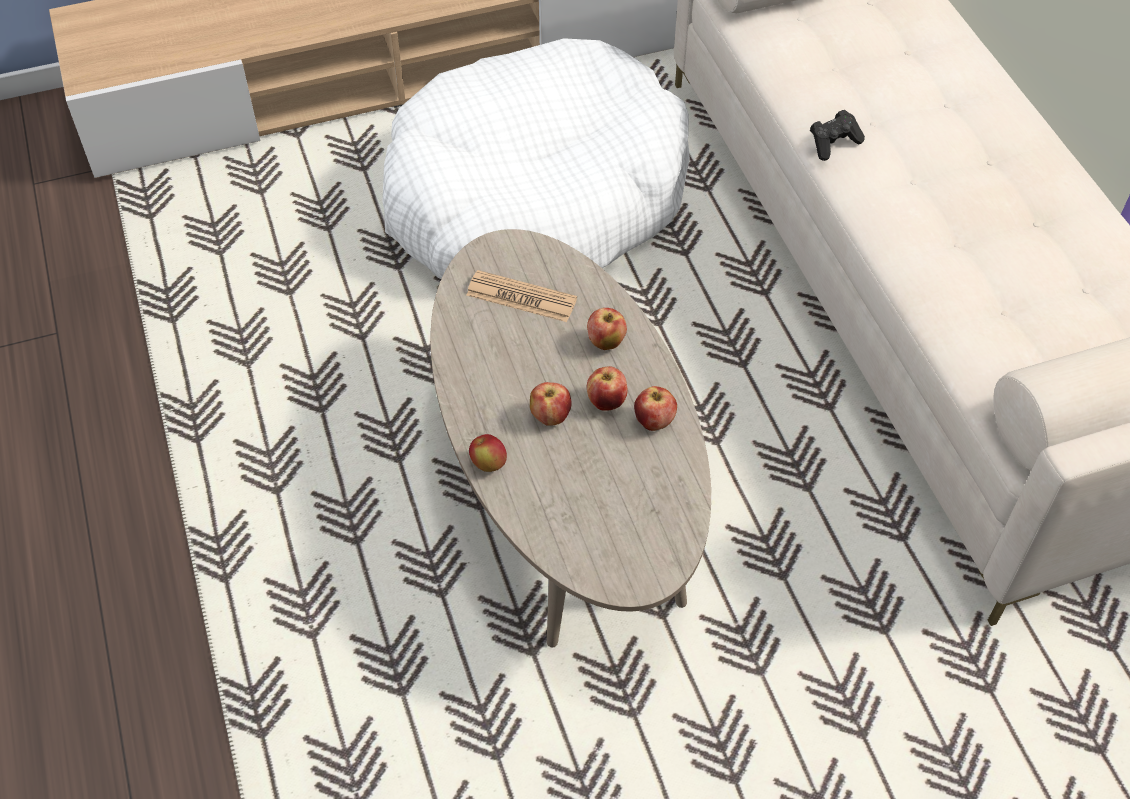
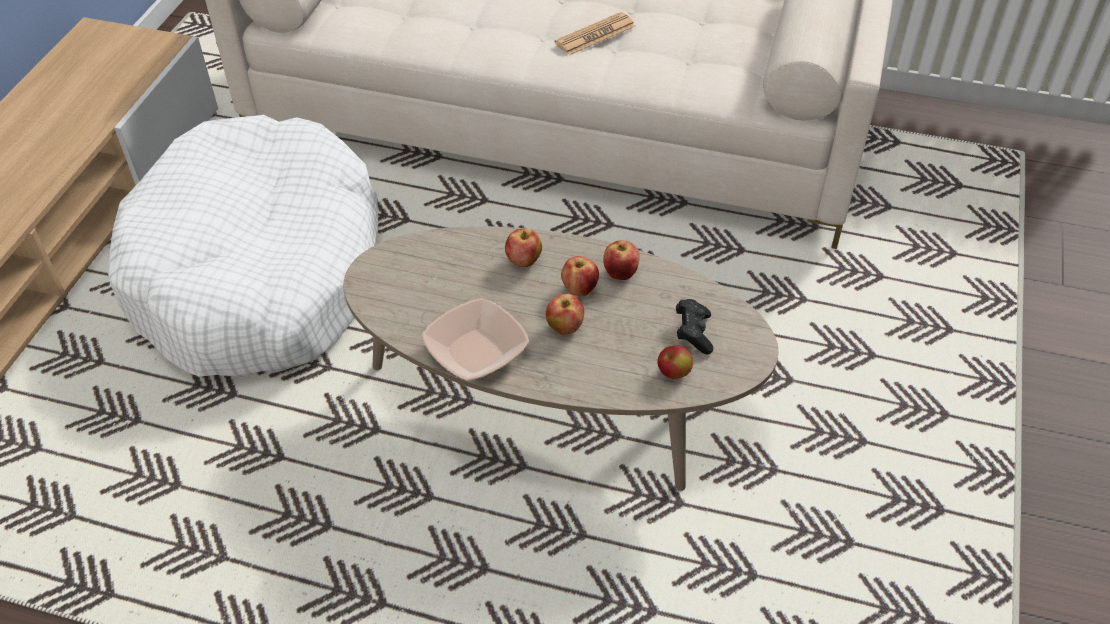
camera: 55 degrees left, 5 degrees down
(471, 370) = (476, 352): none -> bowl
(488, 463) = (577, 387): apple -> apple (674, 373)
(521, 297) = (433, 285): newspaper -> newspaper (595, 35)
(833, 143) = (475, 50): black game controller -> black game controller (693, 333)

